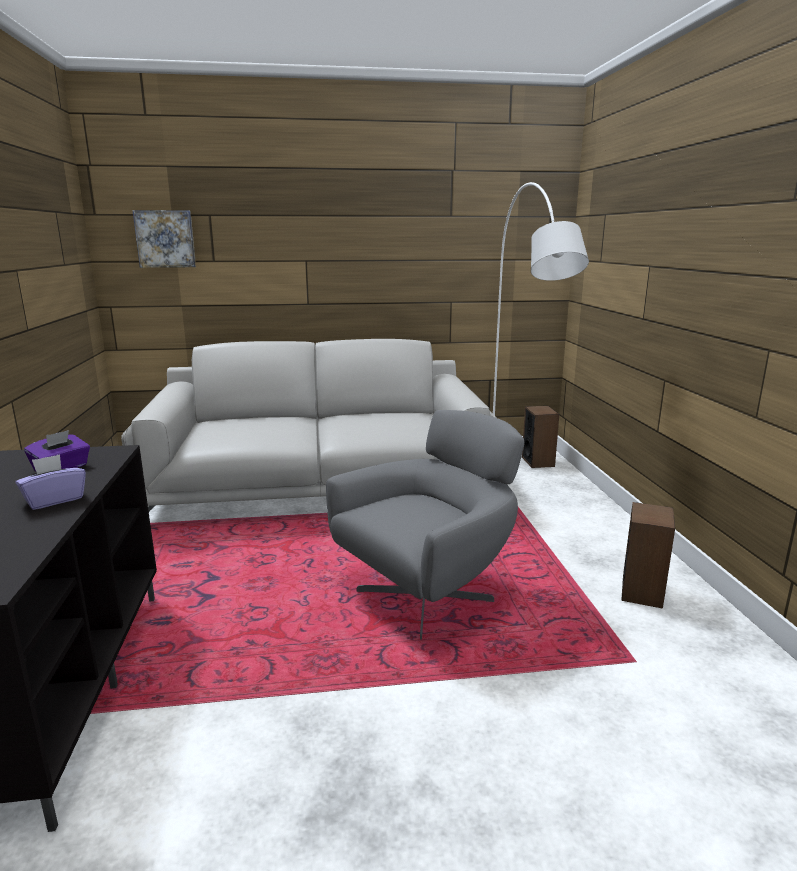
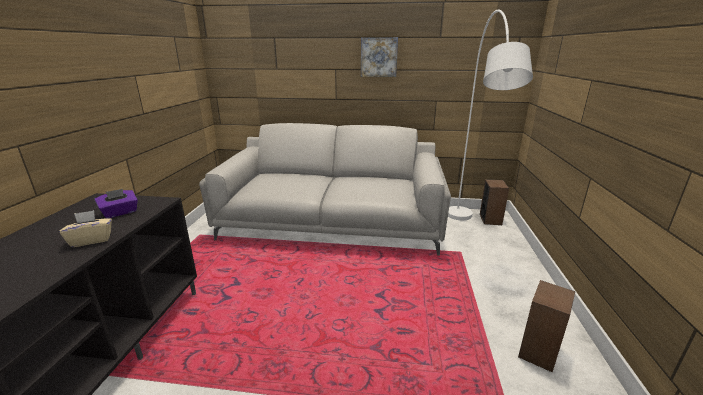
camera: 15 degrees right, 5 degrees up
(54, 500) = (92, 240): purple tissue box -> beige tissue box
(165, 239) = (247, 54): picture -> picture (379, 57)
(428, 595) = (368, 323): grey armchair -> none

